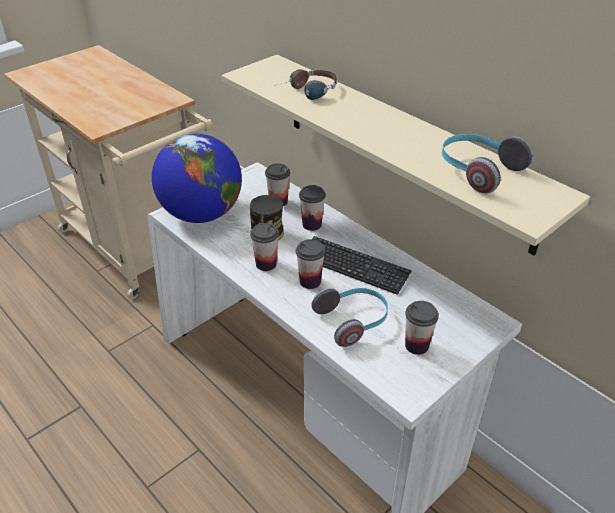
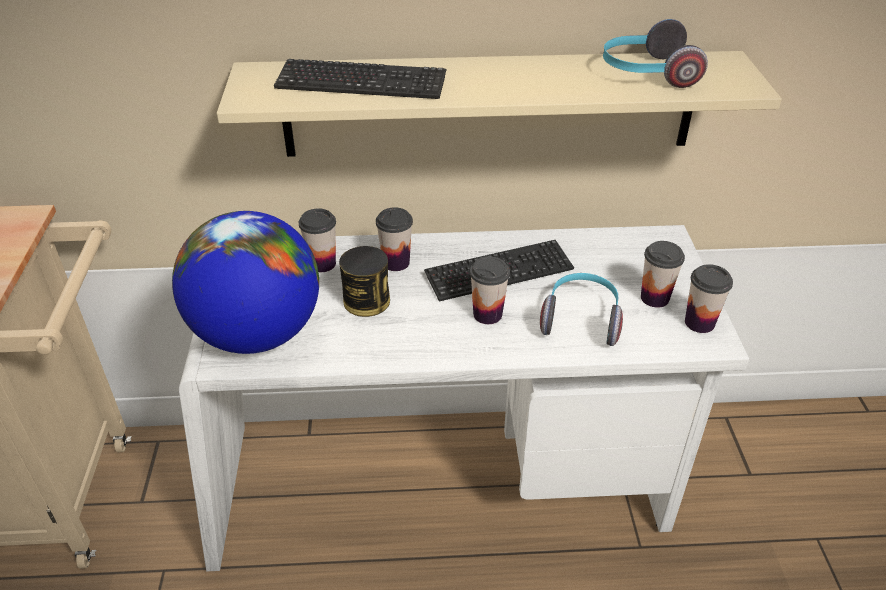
camera: 50 degrees left, 0 degrees up
(266, 264) = (419, 331): cup -> cup (699, 323)
(307, 92) = (361, 83): headphones -> keyboard

